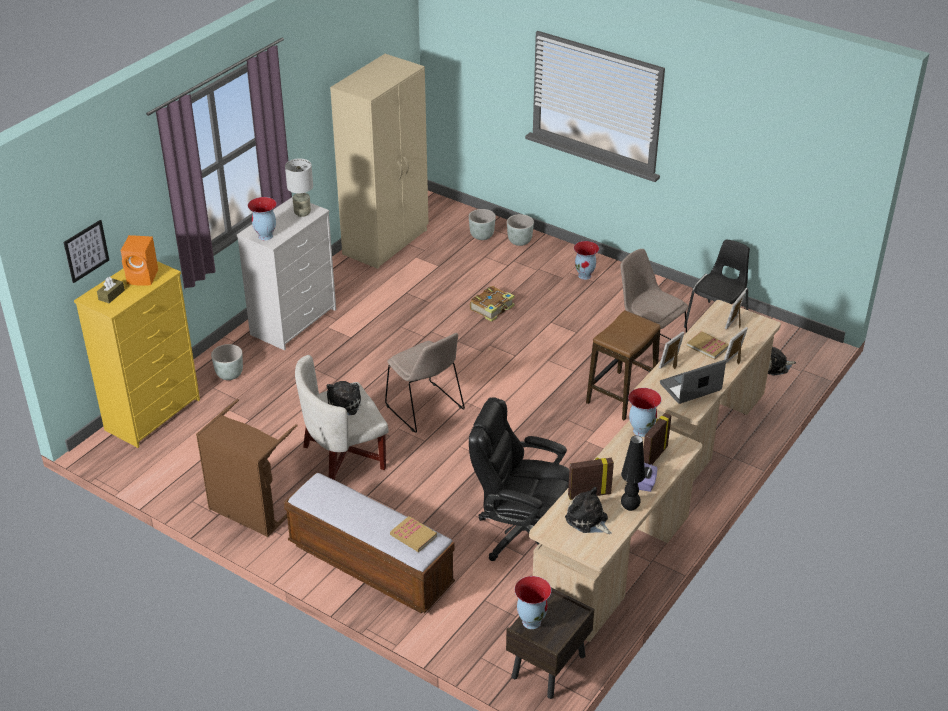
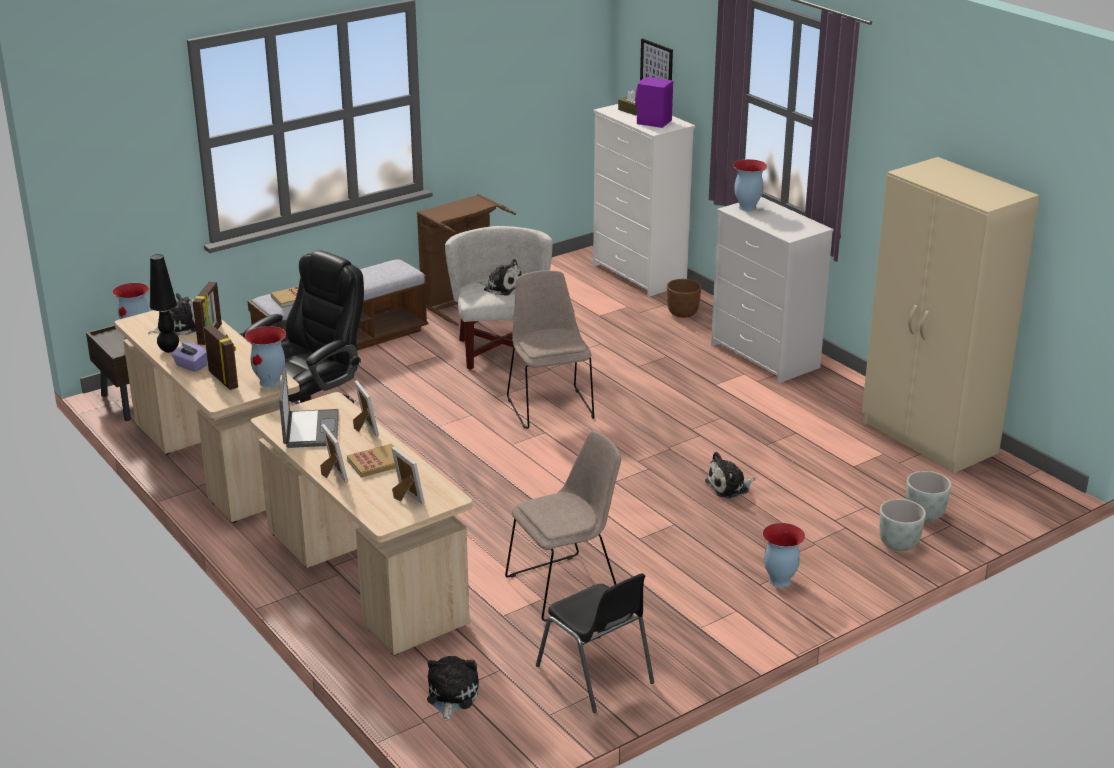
camera: 110 degrees right, 10 degrees down
(143, 277) = (653, 122): orange speaker -> purple speaker
(154, 414) = (639, 275): yellow dresser -> white dresser
(229, 374) = (683, 313): grey planter -> brown planter
(302, 213) = (789, 229): grey table lamp -> none
(426, 409) = (550, 406): beige chair -> beige chair turned 90 degrees clockwise
(492, 308) = (729, 486): book -> plush toy
(621, 395) = (481, 539): stool -> none

